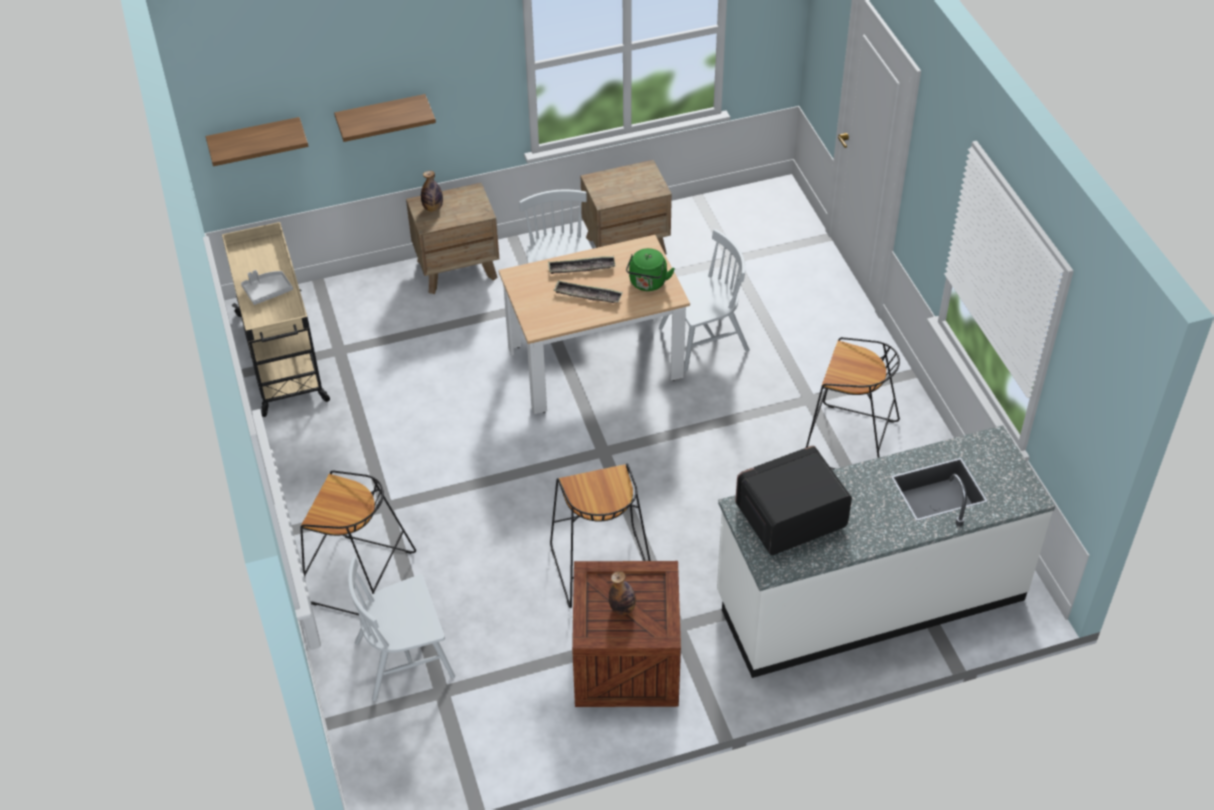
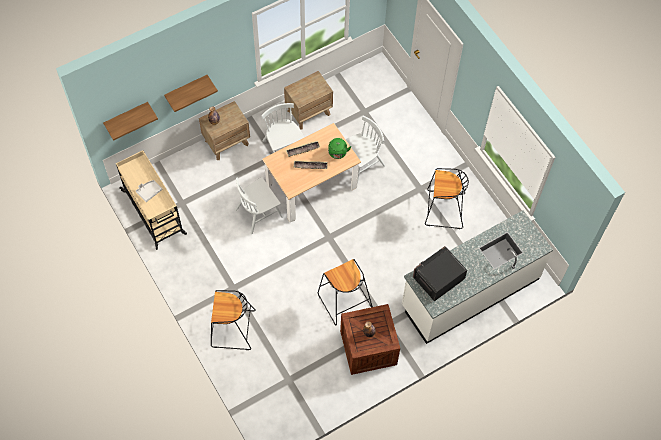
camera: 15 degrees left, 15 degrees up
(405, 658) = (267, 366): white chair -> white chair (259, 213)

